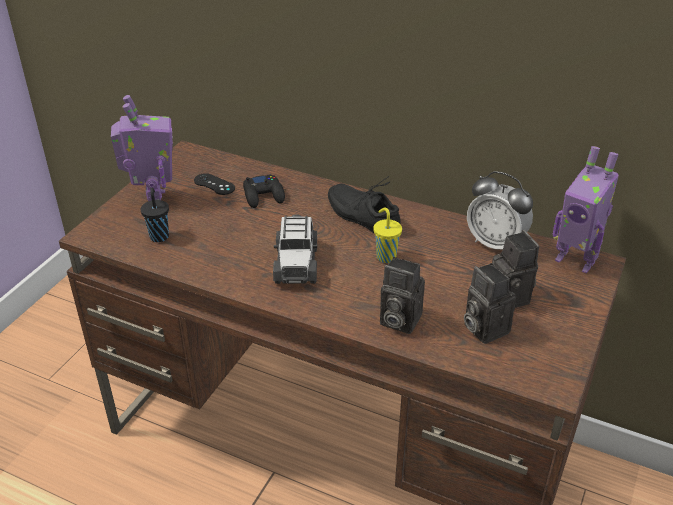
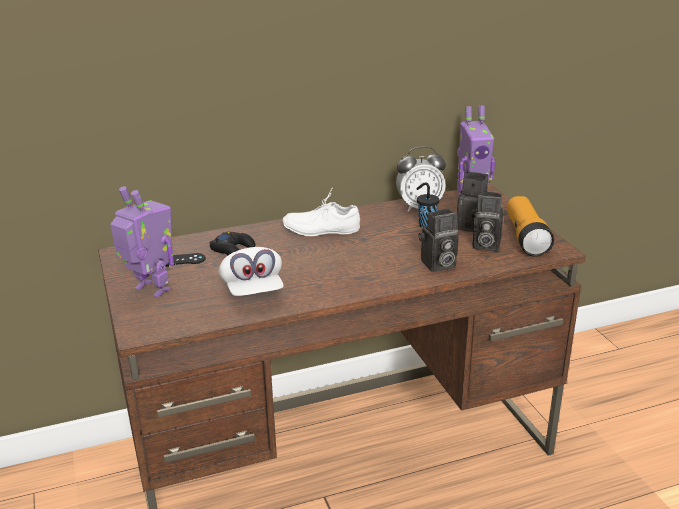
camera: 45 degrees left, 10 degrees down
(159, 236) = (200, 305): black cup -> black cup (425, 225)
(213, 246) = (252, 290): none -> white cap
(296, 263) = (327, 271): toy car -> none
(365, 215) = (321, 228): black shoe -> white shoe
(385, 256) = (373, 241): yellow cup -> none
(544, 348) = (526, 237): none -> flashlight

